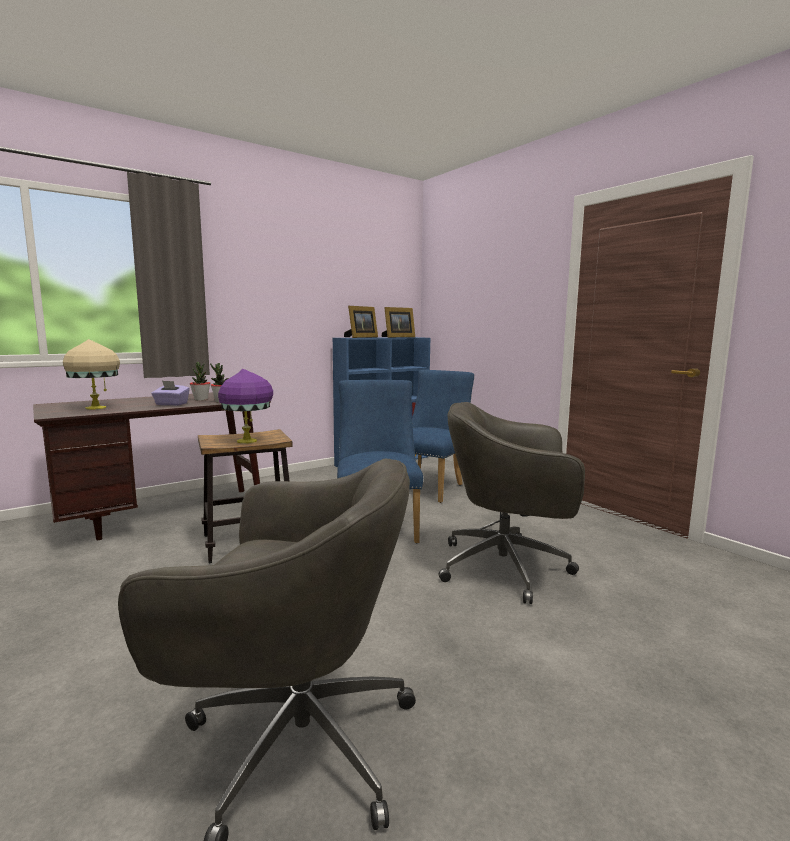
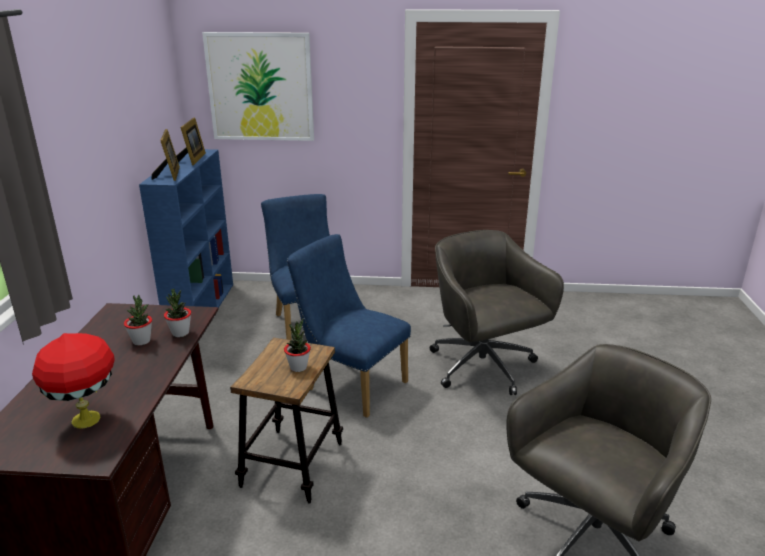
camera: 50 degrees left, 15 degrees up
(96, 408) = (87, 420): beige table lamp -> red table lamp
(171, 404) = (146, 366): purple tissue box -> none
(248, 441) = (298, 367): purple table lamp -> potted plant
(464, 286) = (260, 87): none -> picture
(507, 567) = (484, 368): grey office chair -> grey office chair turned 105 degrees clockwise

